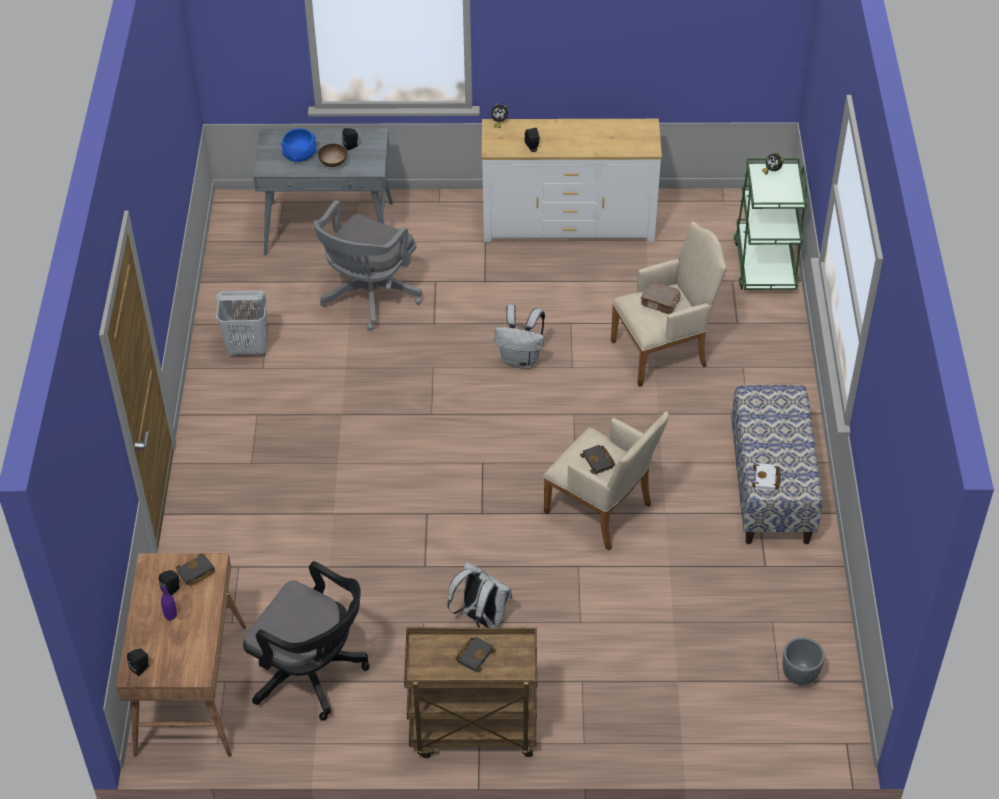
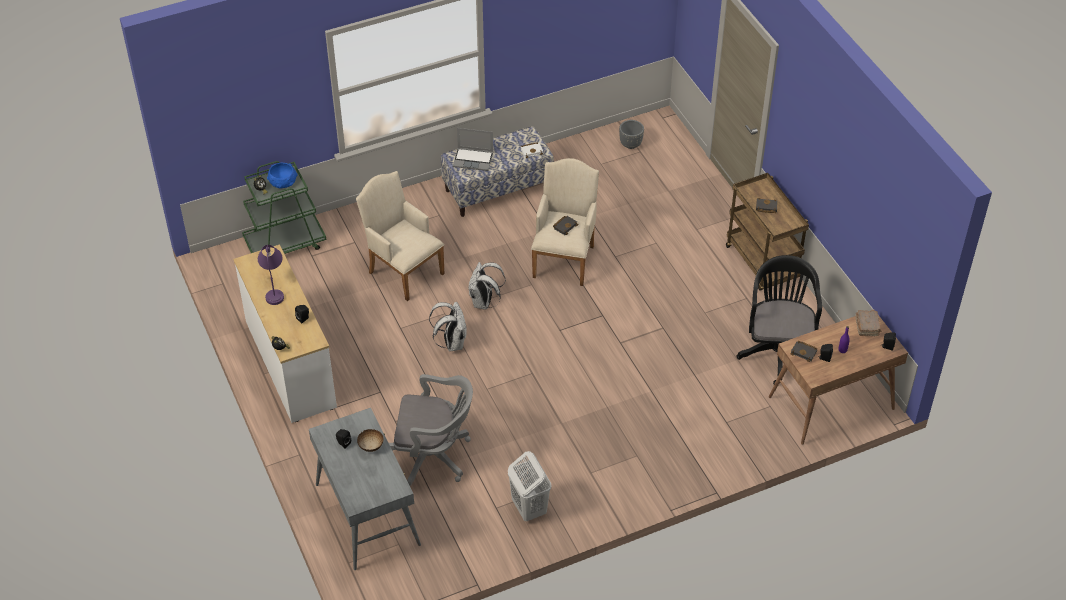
camera: 115 degrees left, 0 degrees up
(300, 154) = (369, 473): blue bowl -> blue bowl (283, 181)
(481, 617) = (683, 287): white backpack -> white backpack (484, 302)
(592, 137) = (274, 288): none -> purple table lamp
(660, 303) = (402, 238): brown book -> brown book (867, 326)
(777, 413) = (473, 159): none -> laptop

